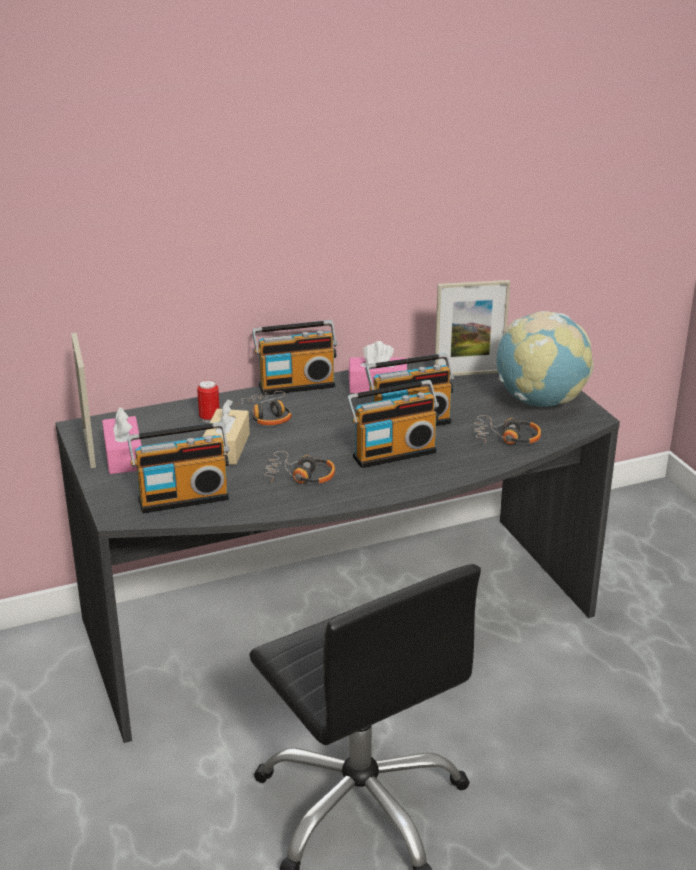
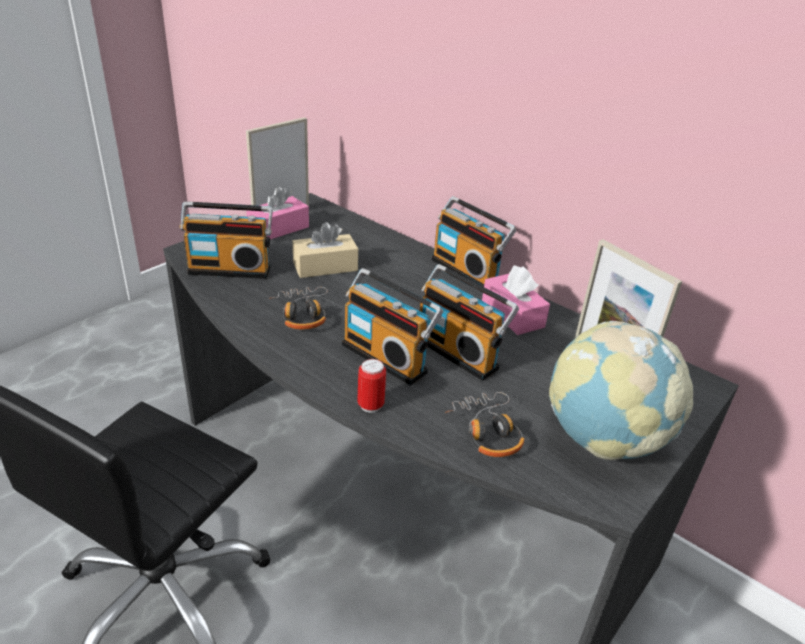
camera: 60 degrees right, 5 degrees up
(183, 497) = (230, 268): radio -> radio turned 45 degrees counterclockwise
(209, 418) = (368, 247): can -> can (370, 405)
(267, 415) = (398, 271): headphones -> none

